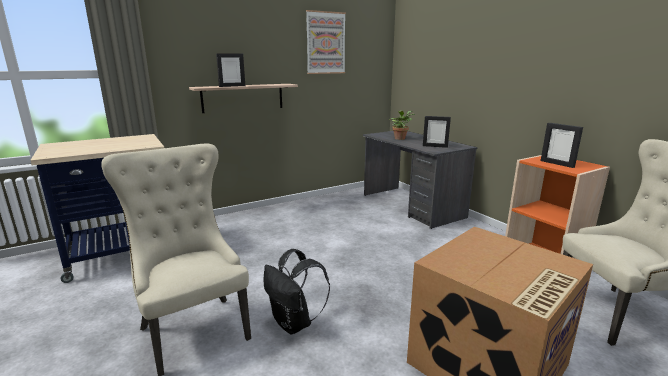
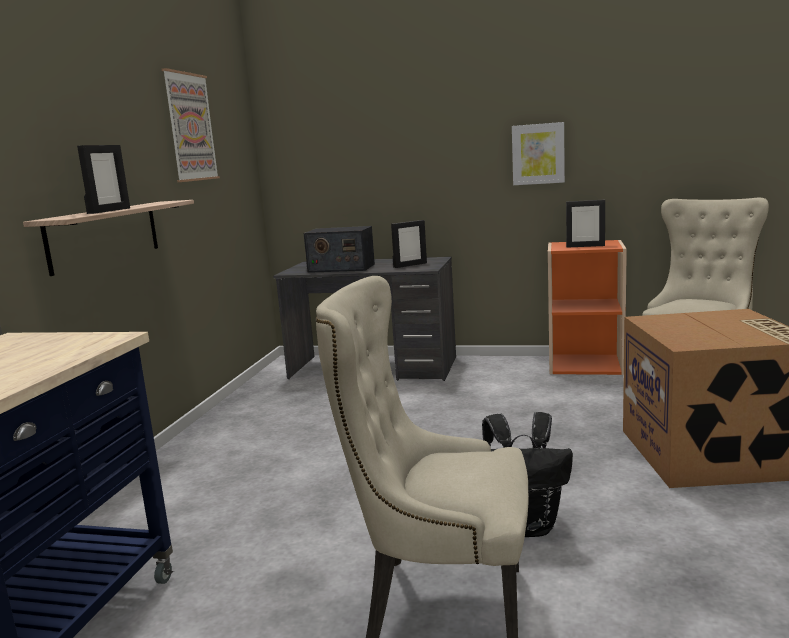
camera: 45 degrees left, 5 degrees down
(400, 138) = (341, 268): potted plant -> radio
(554, 78) = (538, 154): none -> picture

